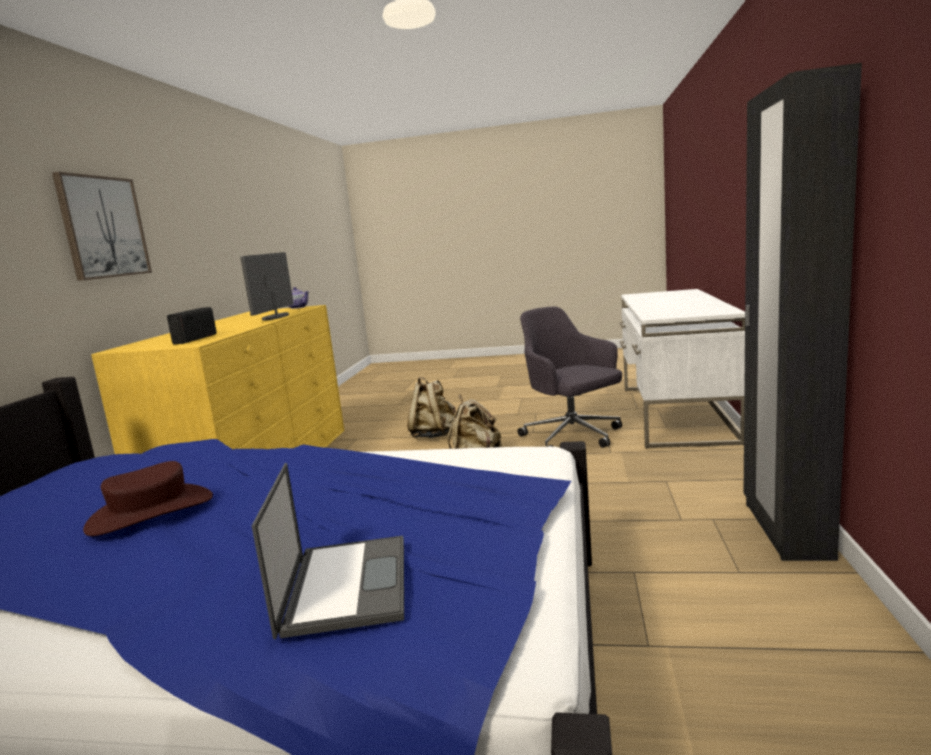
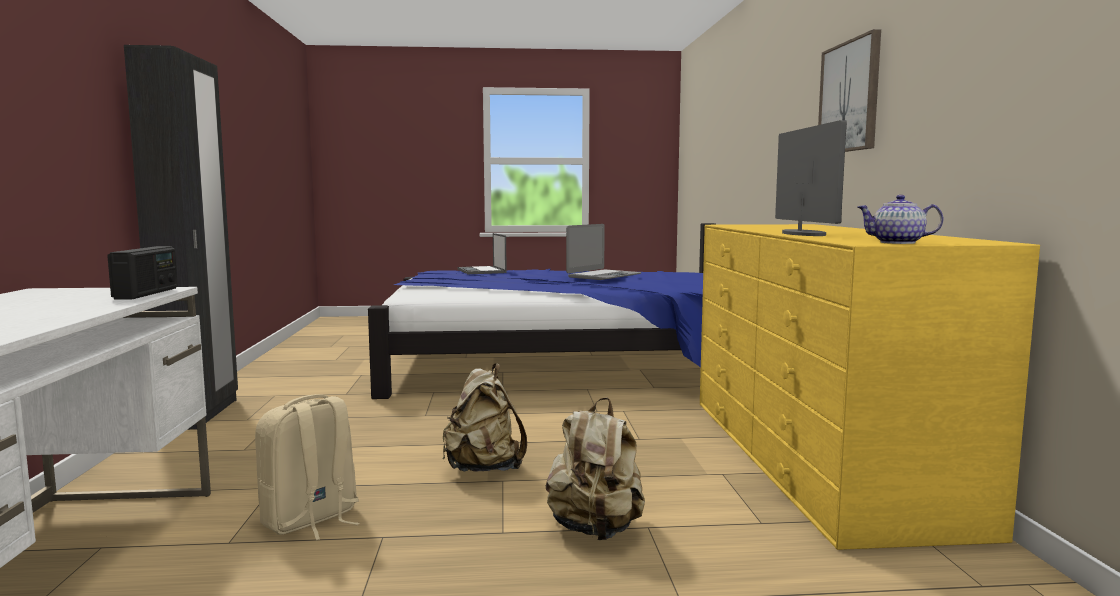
camera: 165 degrees right, 5 degrees down
(151, 512) = (603, 276): brown hat -> laptop
(195, 339) = (755, 226): radio -> radio (147, 293)
(572, 437) = (310, 520): grey office chair -> beige backpack

